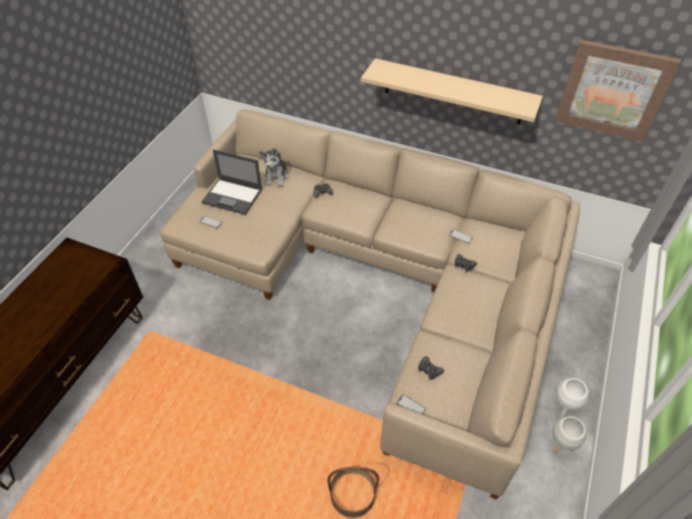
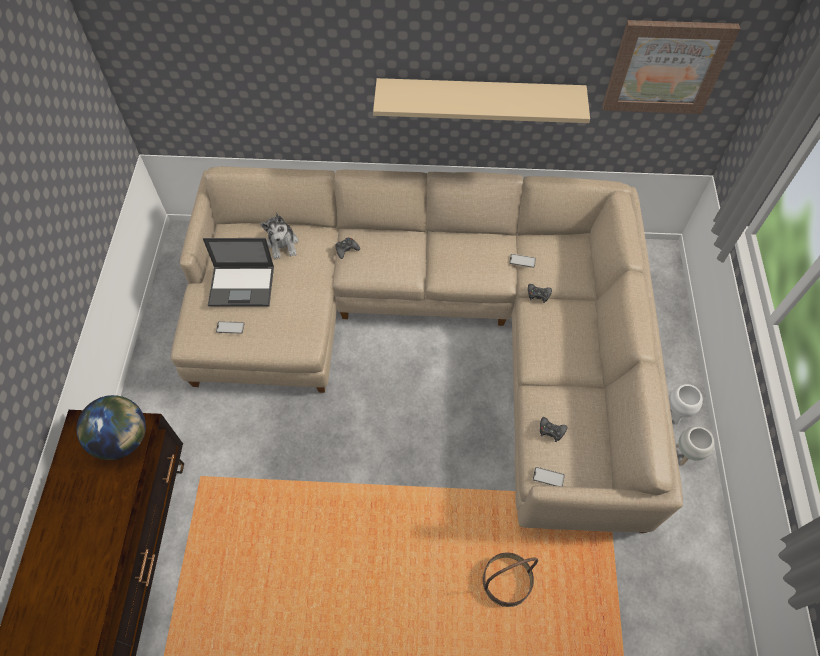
camera: 20 degrees left, 10 degrees up
(91, 267) = (123, 439): none -> globe

